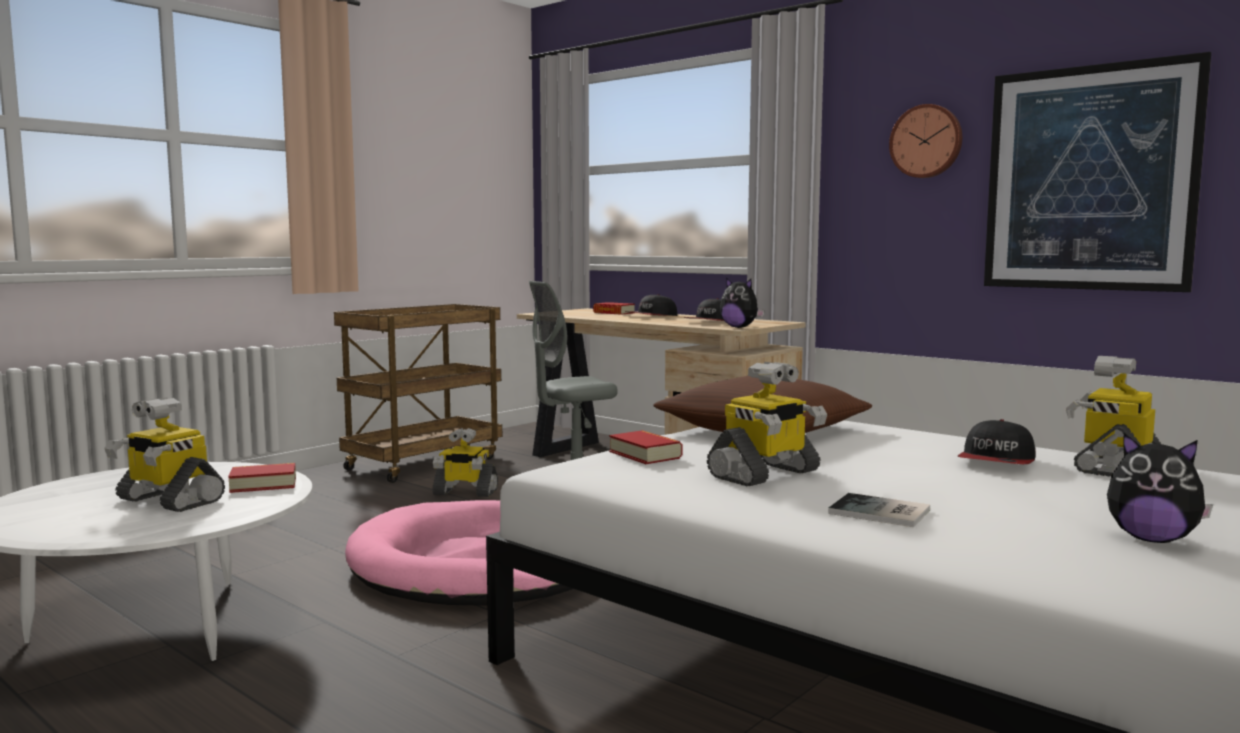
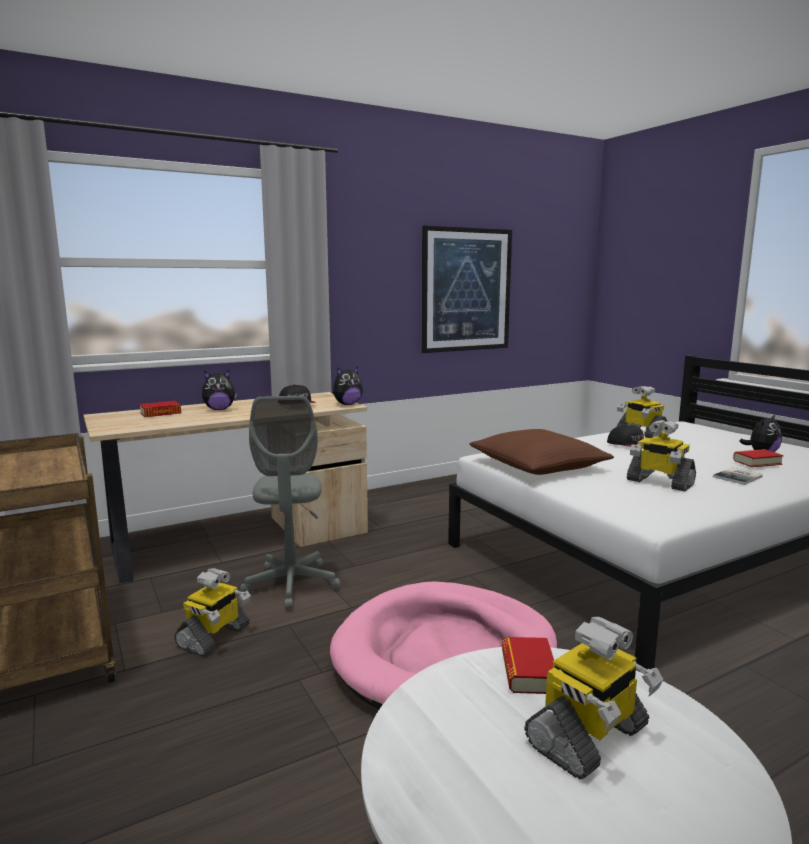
camera: 70 degrees left, 5 degrees up
(645, 455) = (608, 498): book -> book (757, 462)
(651, 316) = (219, 409): cap -> plush toy
(765, 474) = (659, 482): toy robot -> toy robot turned 150 degrees clockwise
(926, 141) = (384, 262): wall clock -> none

